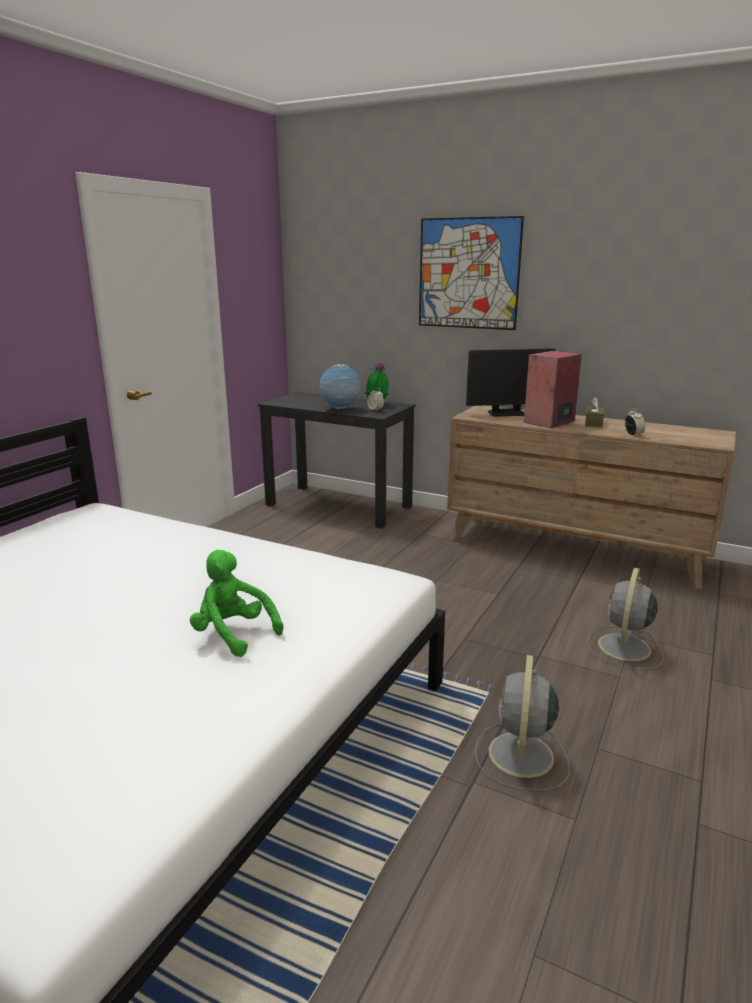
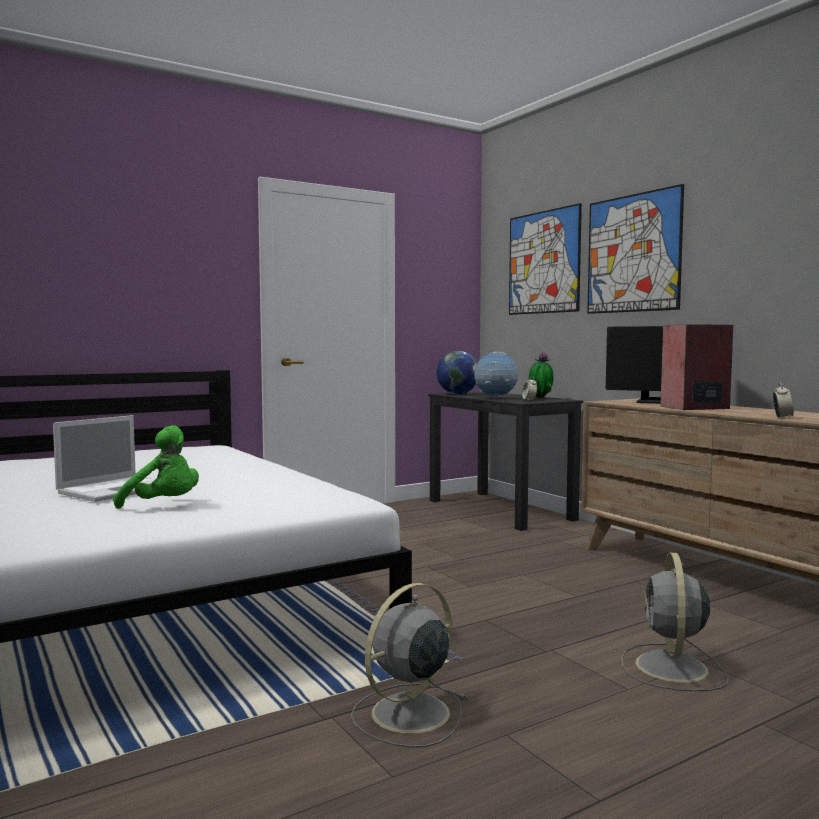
camera: 30 degrees right, 15 degrees down
(134, 619) = (117, 489): none -> laptop
(233, 634) = (164, 506): green plush toy -> green plush toy turned 135 degrees clockwise
(287, 401) = (457, 394): none -> globe
(365, 270) = (543, 262): none -> picture
(593, 423) = (751, 410): brown tissue box -> none
(623, 648) = (671, 668): grey fan -> grey fan turned 45 degrees counterclockwise

